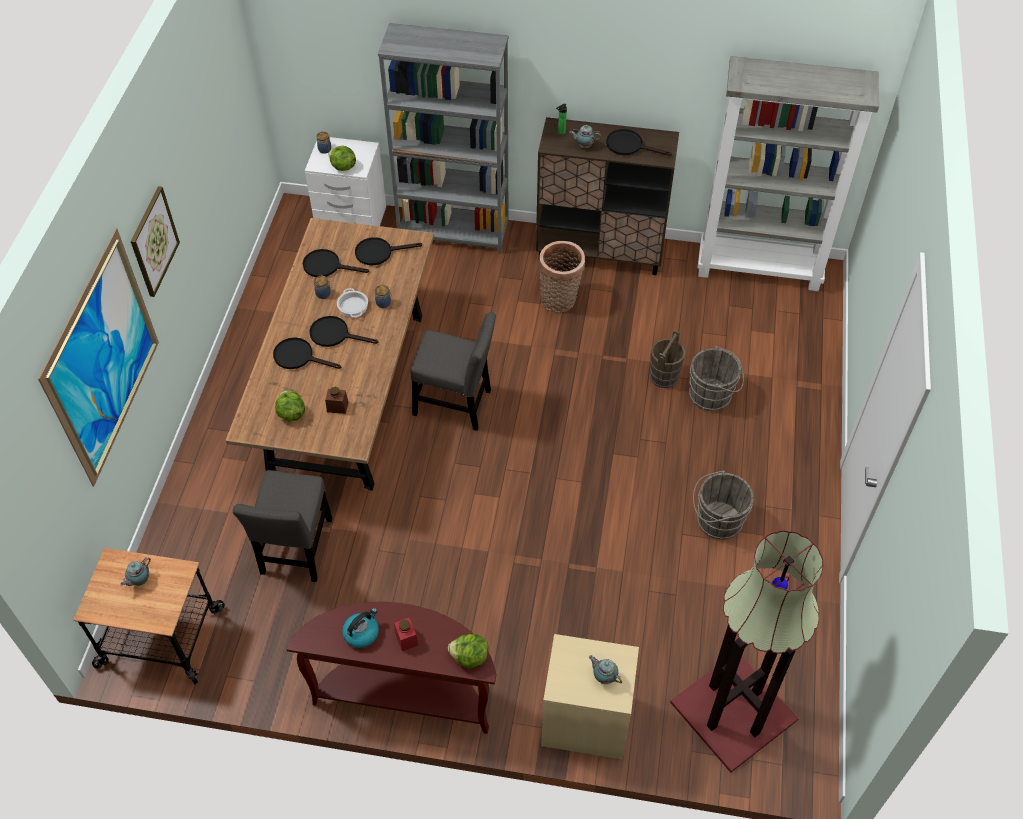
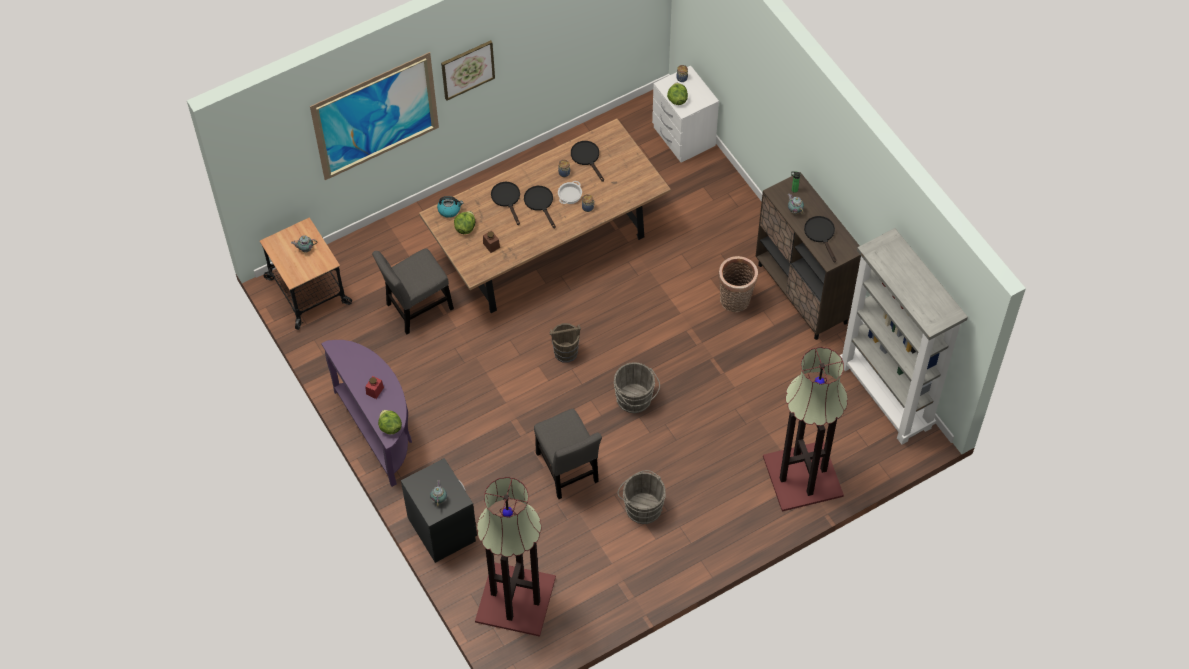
camera: 50 degrees right, 5 degrees up
(361, 633) = (360, 368): kettle -> kettle (449, 210)
(379, 252) = (625, 174): black frying pan -> none
(405, 694) = (379, 430): brown console table -> purple console table
(454, 232) = (733, 199): grey bookcase -> none
(456, 404) = (594, 308): grey chair -> grey chair (567, 471)
(586, 720) = (443, 528): beige nightstand -> black nightstand
(664, 376) = (729, 403): brown bucket -> brown bucket (566, 352)
(713, 395) = (741, 441): grey bucket -> grey bucket (635, 400)
(791, 379) = (802, 477): none -> floor lamp

